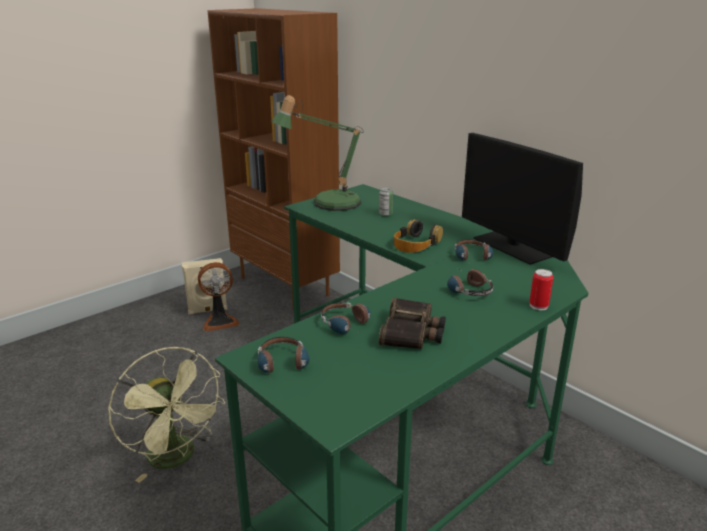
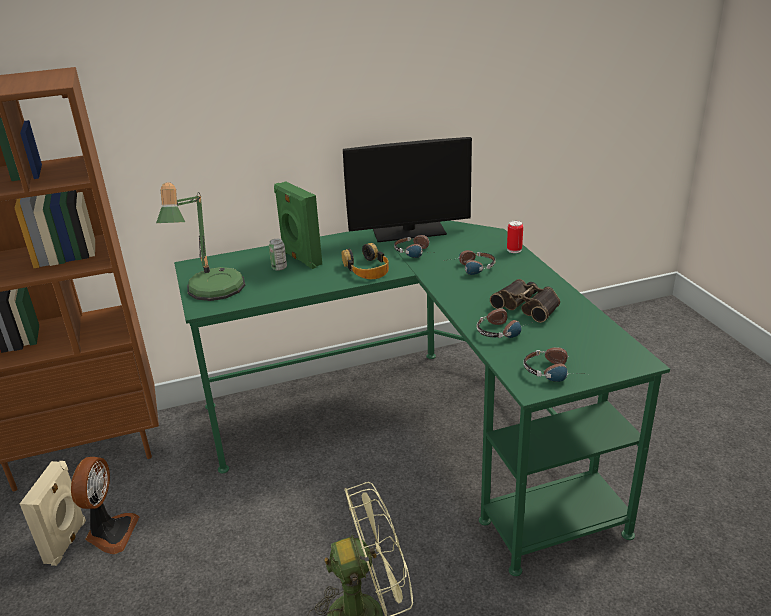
camera: 65 degrees left, 5 degrees up
(408, 217) = (300, 259): none -> green speaker

